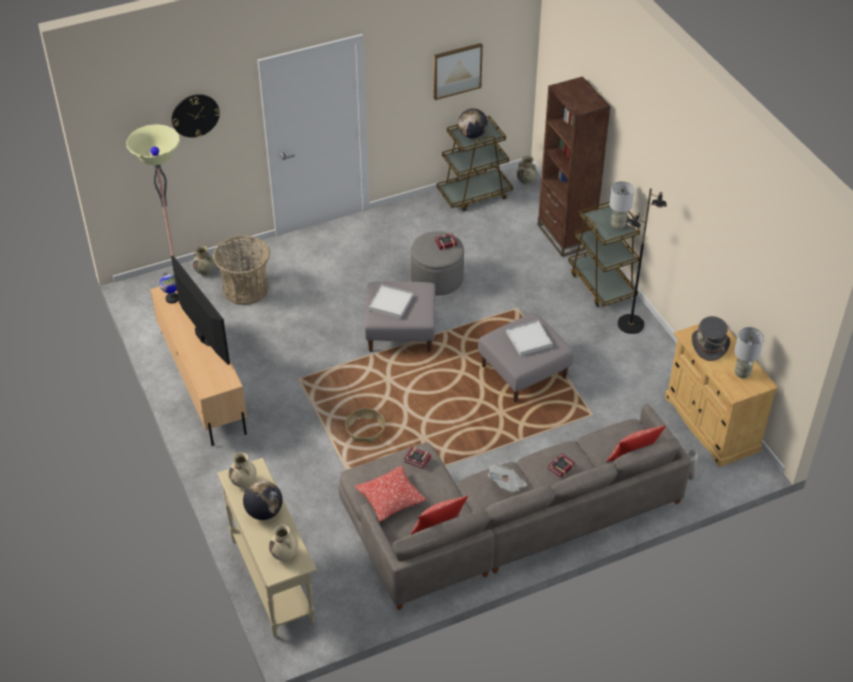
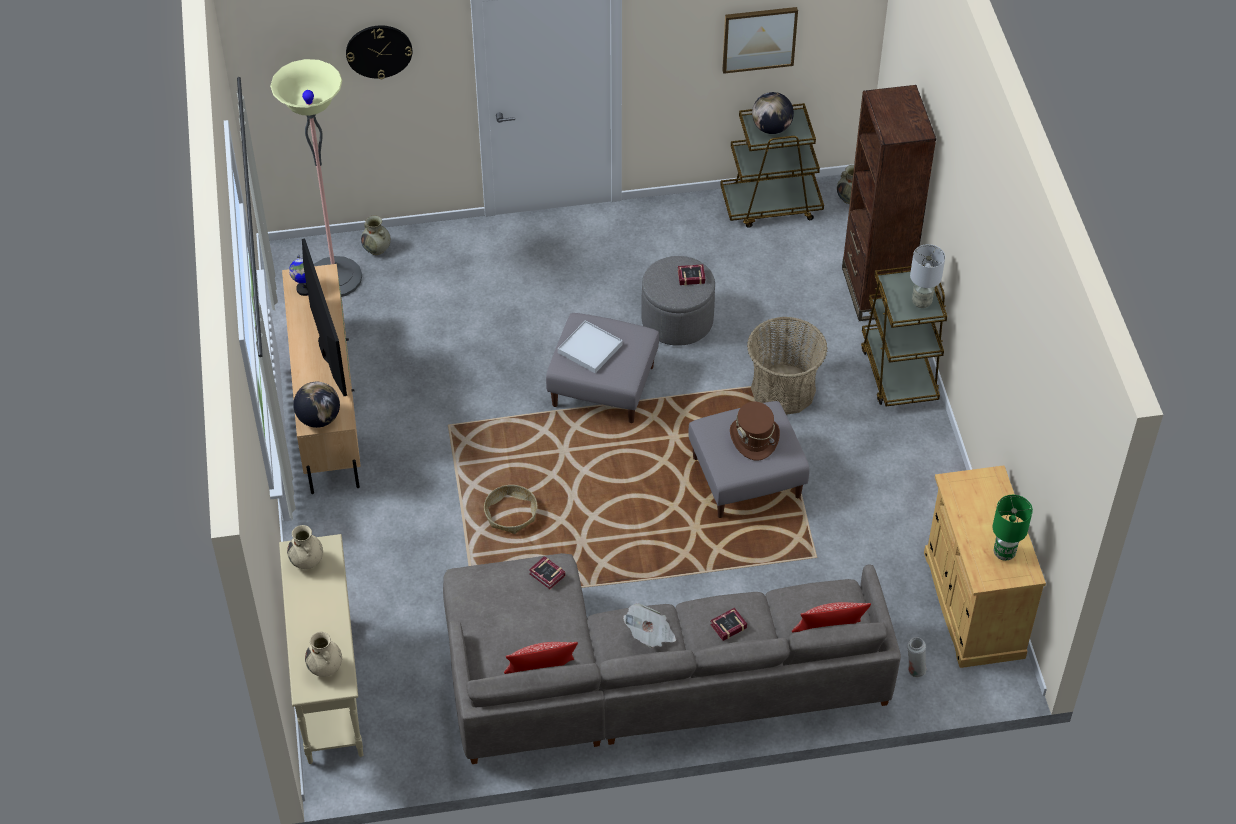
camera: 15 degrees right, 5 degrees up
(246, 289) = (421, 285): basket -> basket (783, 390)
(264, 512) = (319, 607): globe -> globe (319, 419)
(390, 499) = (494, 620): pillow -> none
(529, 339) = (754, 438): white tray -> brown hat
(630, 325) = (916, 440): black floor lamp -> none
(709, 345) = (976, 503): grey hat -> none
(742, 374) = (1004, 553): grey table lamp -> green table lamp

